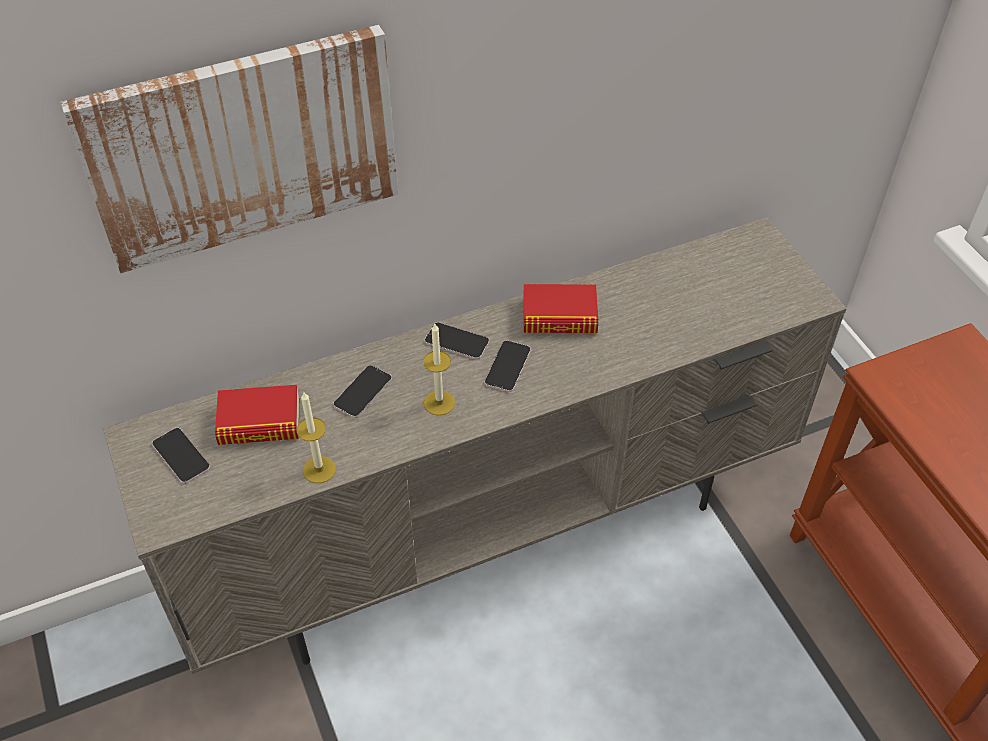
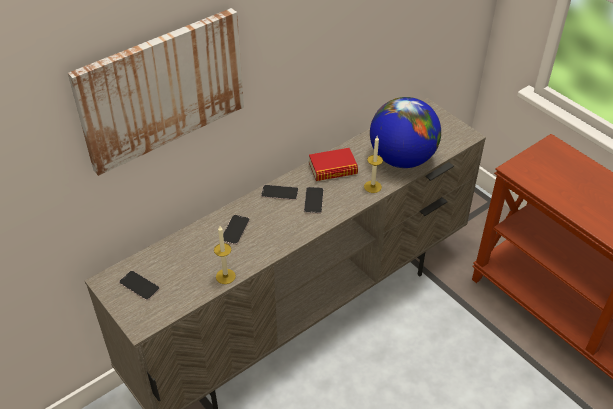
camera: 15 degrees left, 5 degrees down
(259, 422) = (180, 258): book -> none
(439, 403) = (282, 227): candle -> candle (372, 186)
(683, 321) = (402, 159): none -> globe

